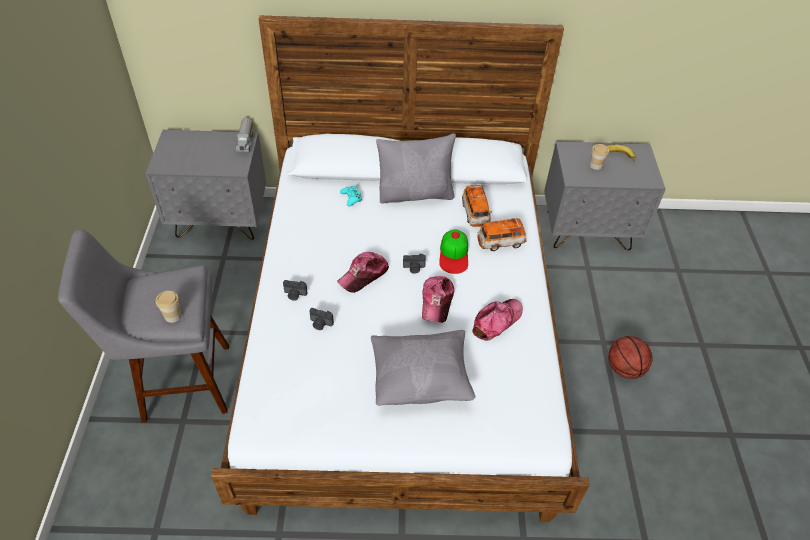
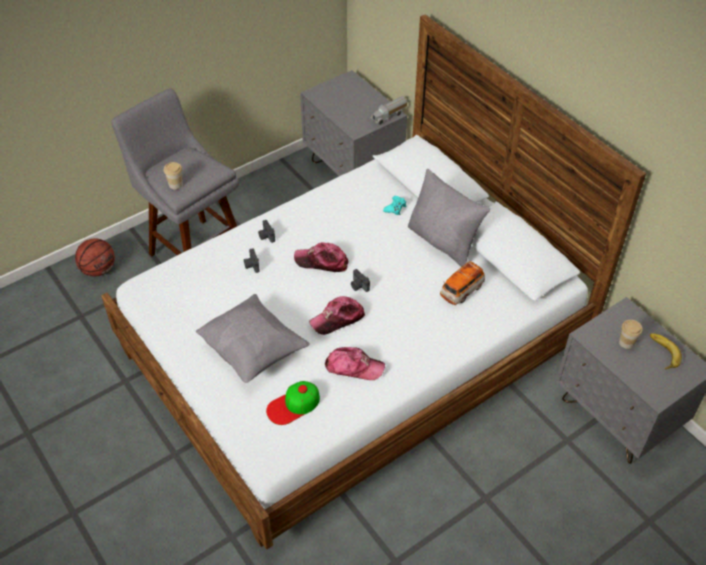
camera: 55 degrees right, 0 degrees up
(454, 254) = (399, 302): cap -> cap (293, 405)
(500, 242) = (445, 325): toy car -> none
(624, 368) = (470, 530): basketball -> basketball (99, 270)

